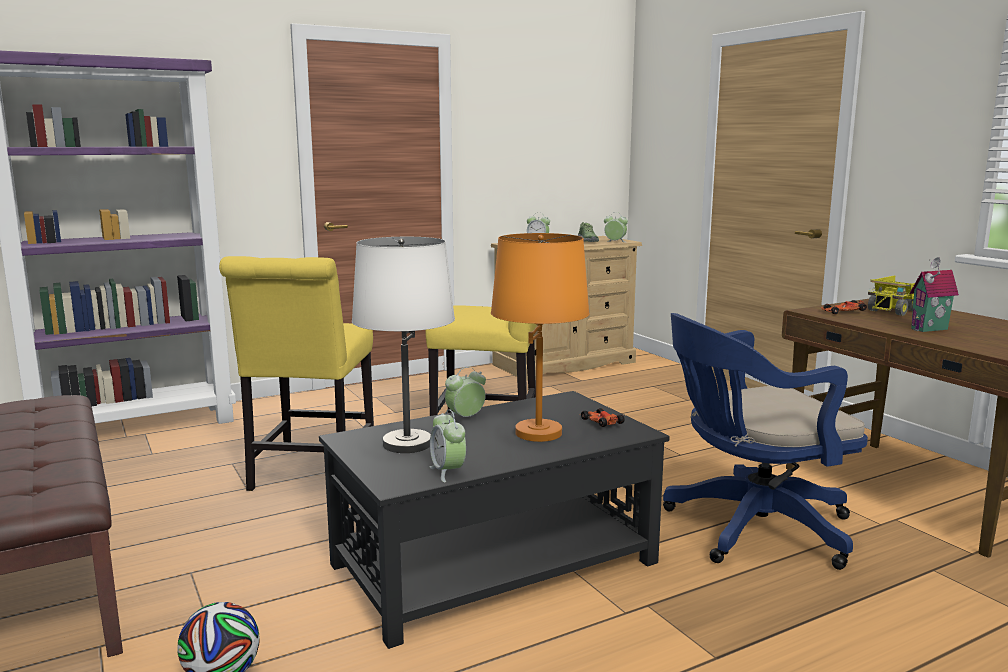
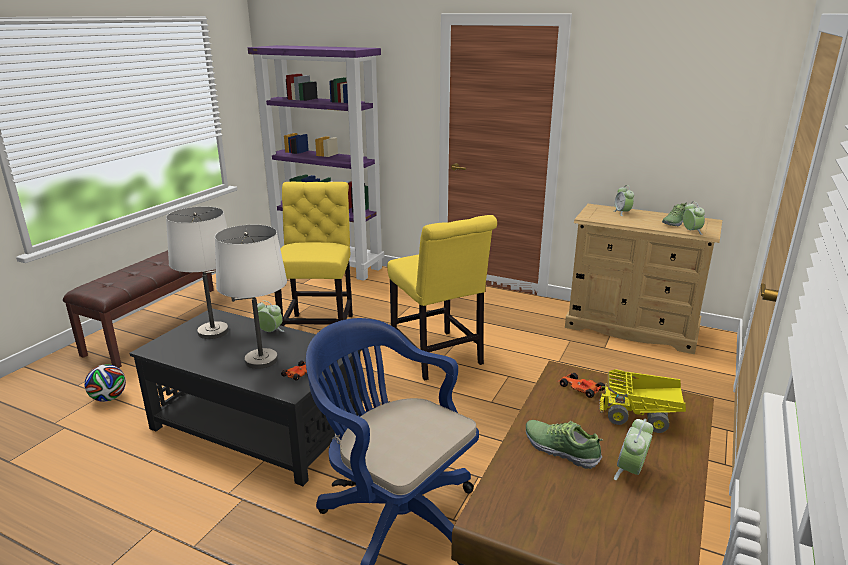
camera: 55 degrees right, 10 degrees up
(310, 474) = (319, 328): yellow chair -> yellow chair turned 120 degrees clockwise
(448, 472) = (177, 356): alarm clock -> alarm clock (631, 471)
(537, 433) = (261, 360): orange table lamp -> white table lamp
(931, 329) = (561, 449): toy house -> shoe

